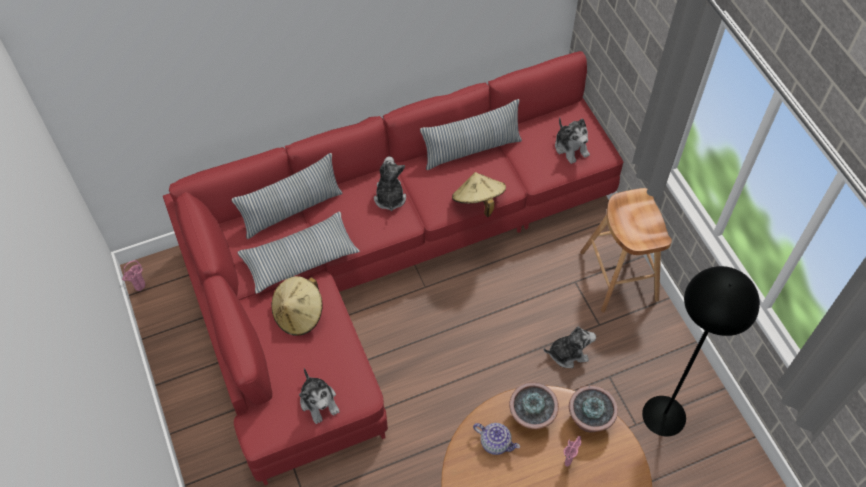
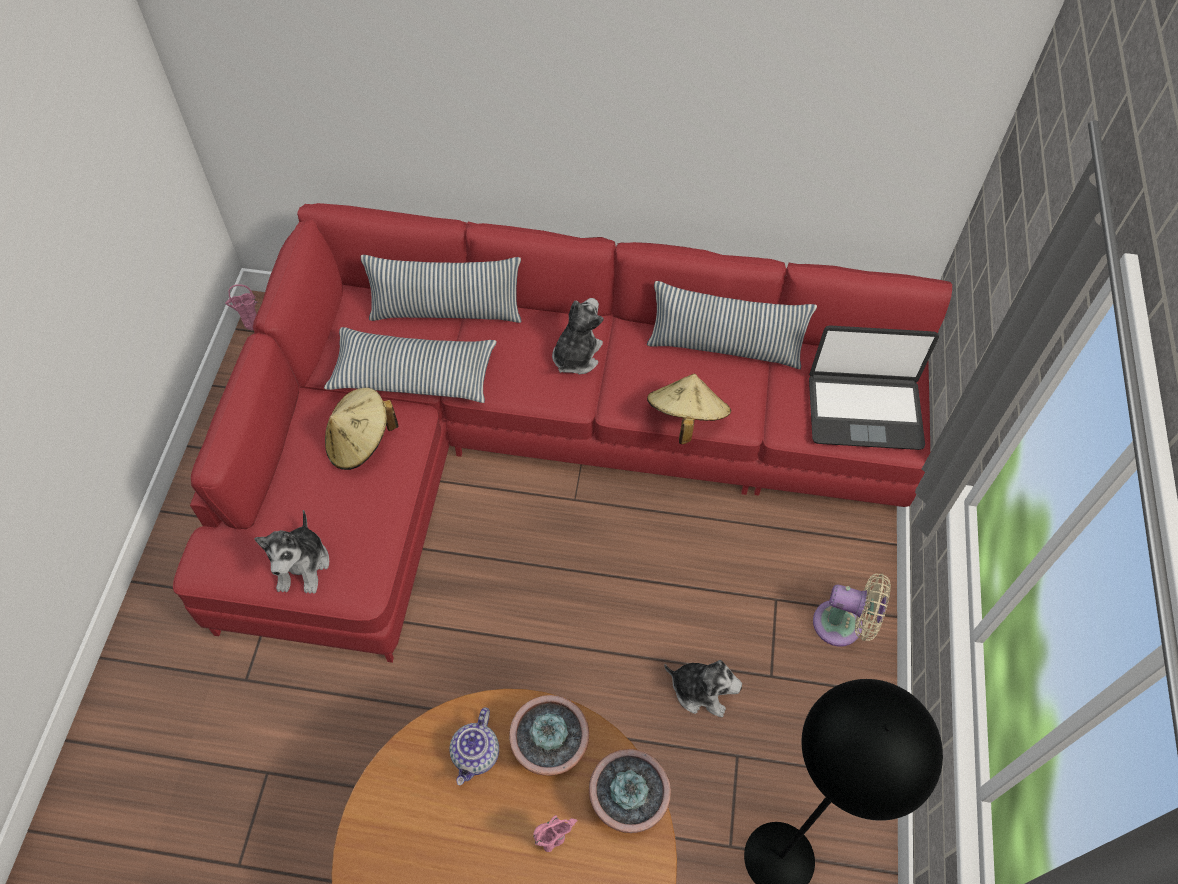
camera: 30 degrees right, 0 degrees up
(496, 442) = (476, 755): teapot -> teapot turned 45 degrees clockwise
(571, 147) = (864, 411): plush toy -> laptop
(619, 276) = (843, 625): brown stool -> beige fan

